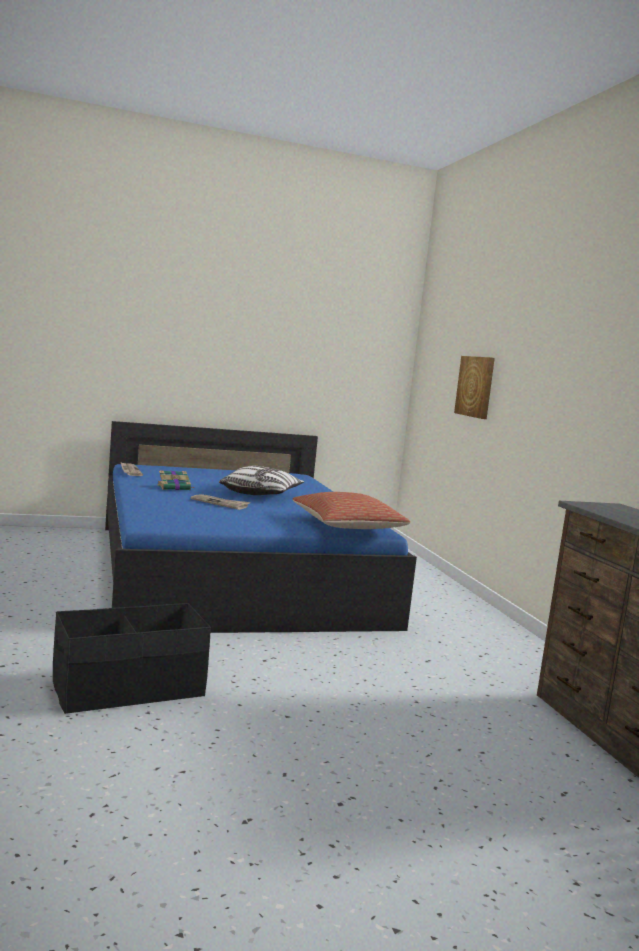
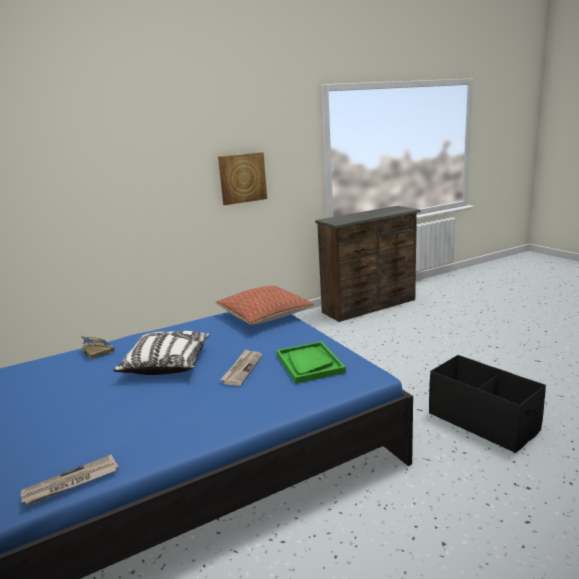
camera: 100 degrees left, 10 degrees up
(174, 487) = (179, 412): book -> book (97, 351)
(200, 515) = (309, 363): none -> green tray
(476, 386) = (101, 196): picture -> picture (242, 178)

